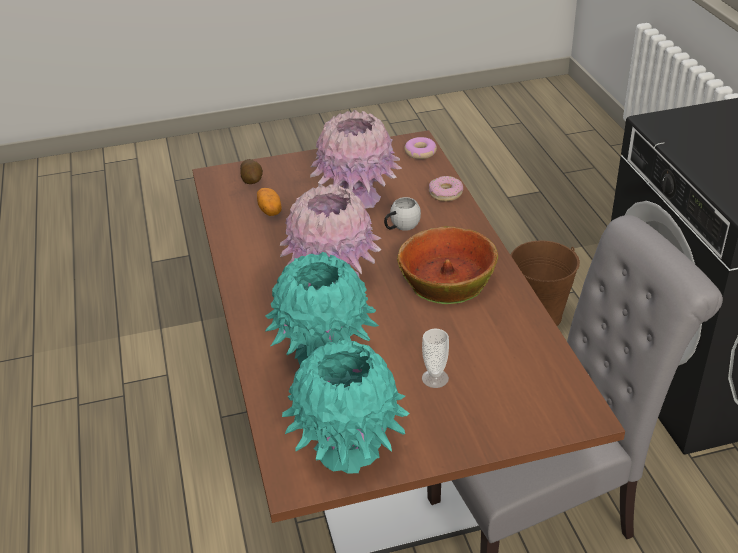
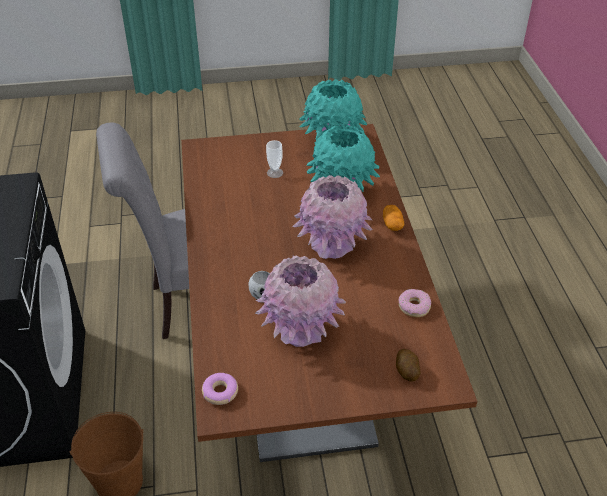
camera: 175 degrees left, 5 degrees up
(270, 210) = (385, 326): potato -> potato (392, 224)
(445, 193) = (215, 326): donut -> donut (414, 306)
(447, 278) = (244, 238): bowl -> none

